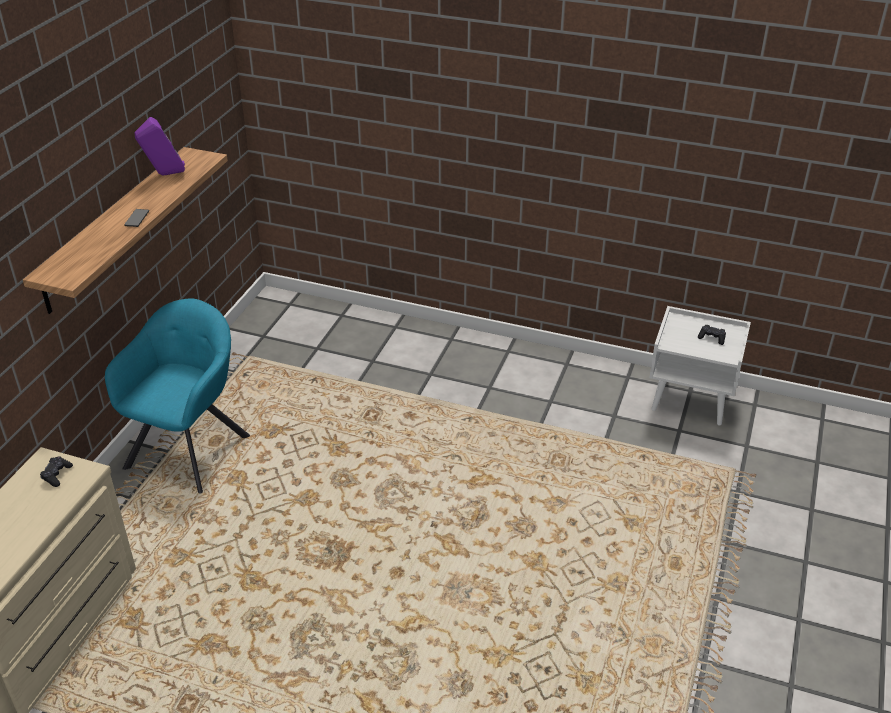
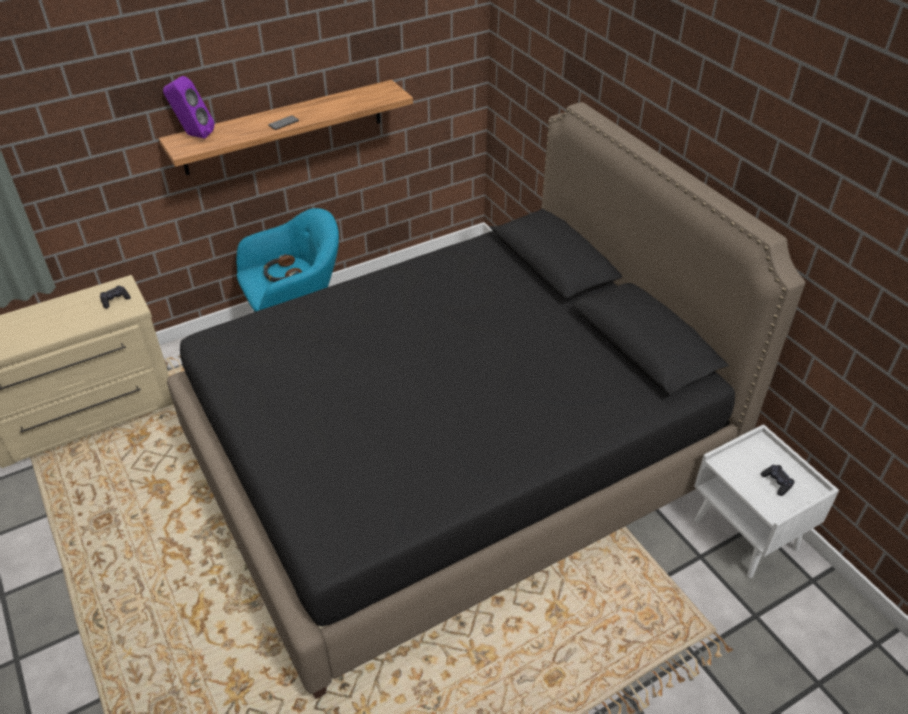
camera: 40 degrees right, 5 degrees up
(164, 175) = (347, 96): purple speaker -> purple speaker (193, 135)
(169, 384) = (282, 274): none -> headphones
(445, 468) = (454, 460): none -> black bed

